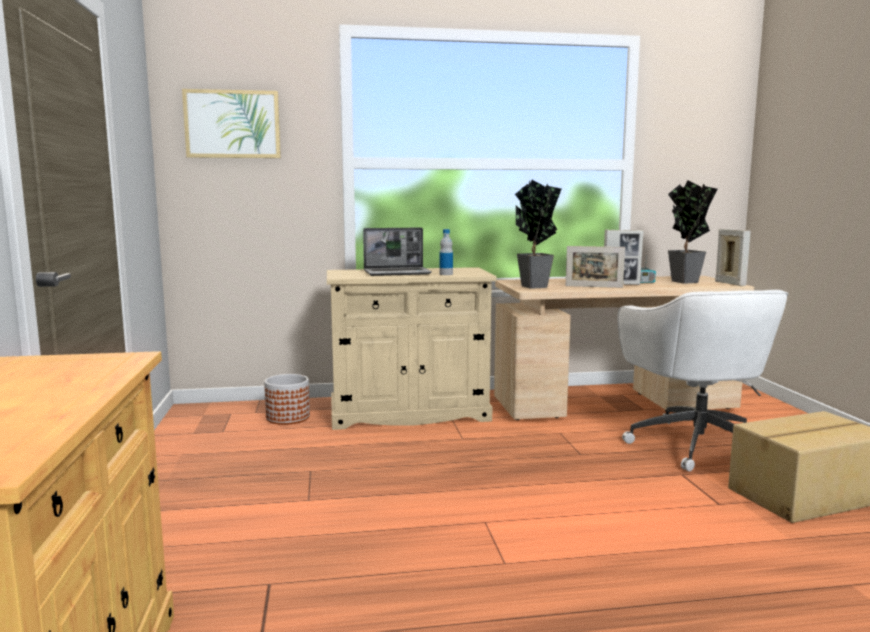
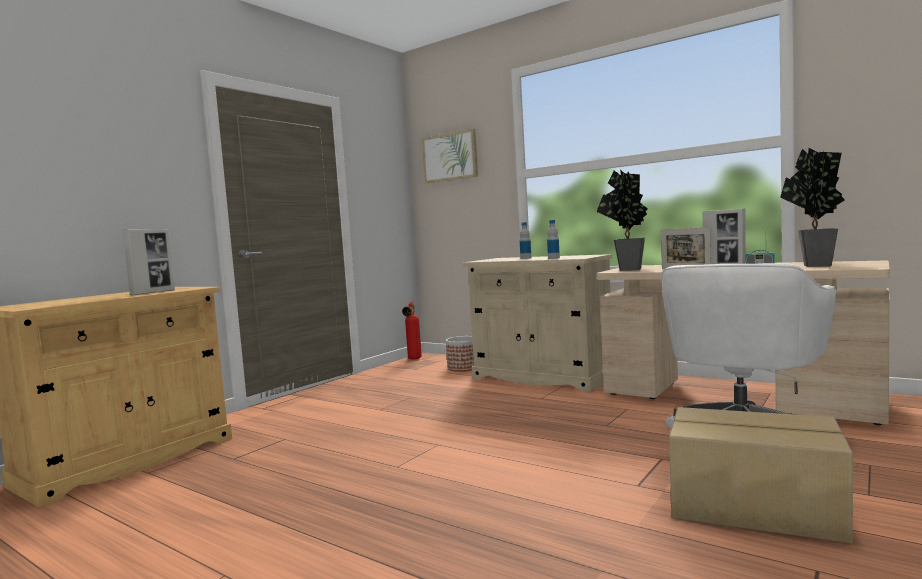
camera: 45 degrees right, 5 degrees down
(186, 418) = (413, 359): none -> fire extinguisher
(397, 273) = (525, 258): laptop -> bottle
(730, 284) = (868, 266): picture frame -> picture frame (153, 293)

